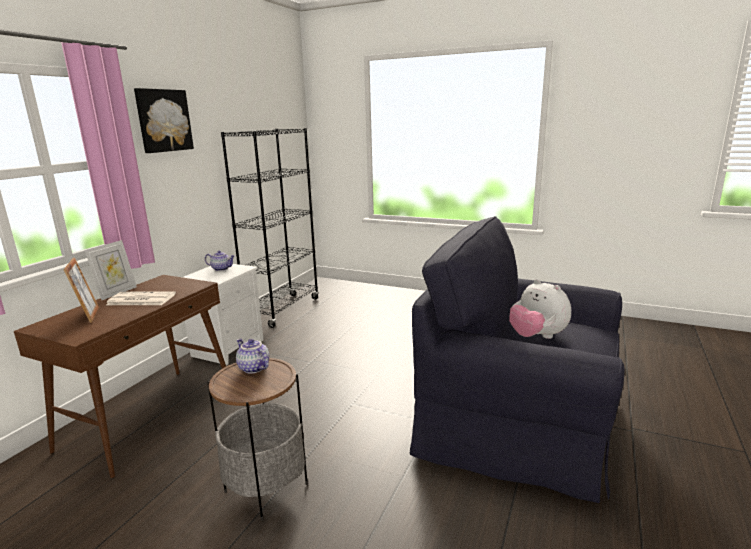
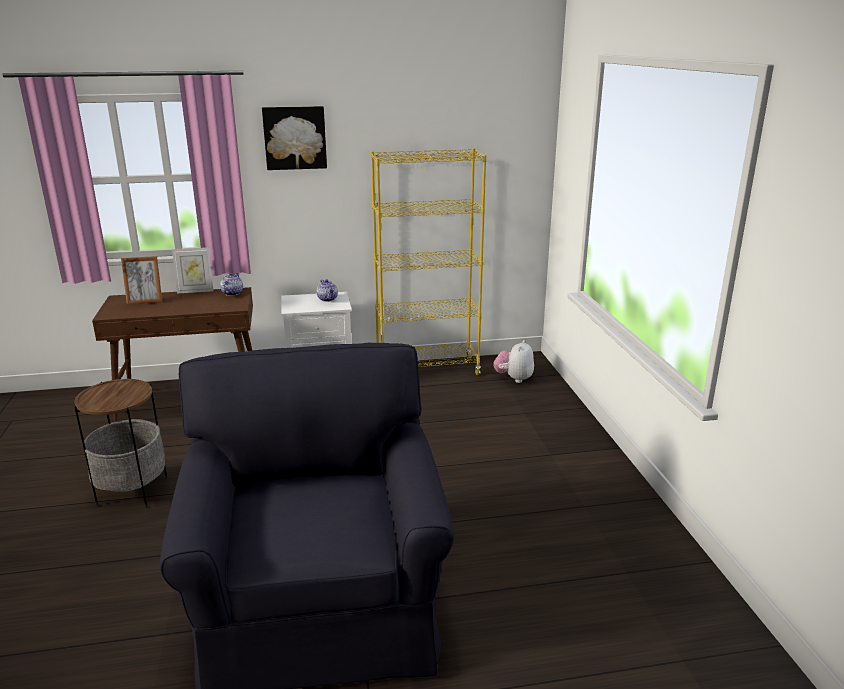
camera: 55 degrees right, 5 degrees up
(88, 315) = (145, 302): picture frame -> picture frame turned 45 degrees clockwise
(140, 299) = (187, 303): newspaper -> none
(253, 368) = (128, 388): teapot -> teapot (232, 293)
(283, 310) = (427, 371): black bookcase -> yellow bookcase
(537, 336) = (295, 503): plush toy -> plush toy (514, 378)

